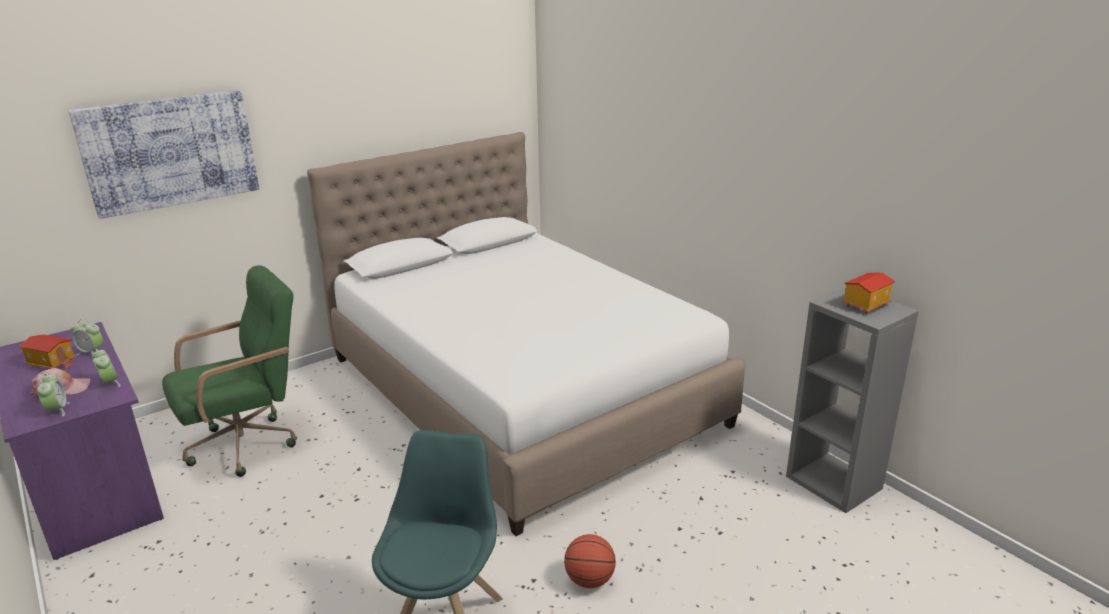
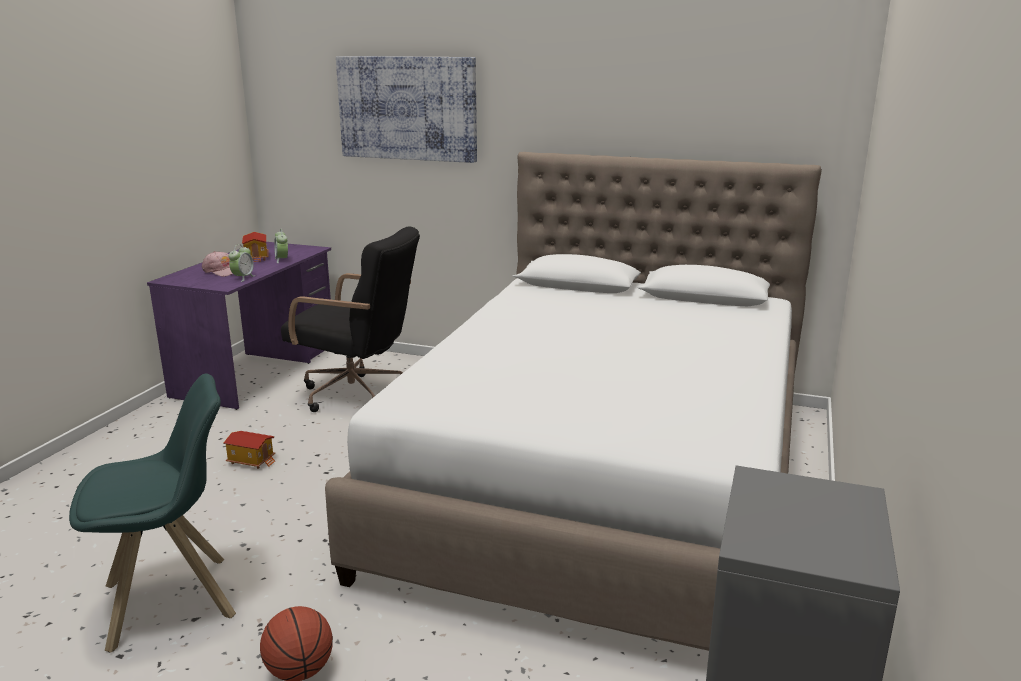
camera: 55 degrees right, 5 degrees down
(57, 410) = (193, 280): alarm clock -> none
(249, 445) = (357, 396): green office chair -> black office chair
(865, 305) = (813, 520): toy house -> toy house (252, 461)

